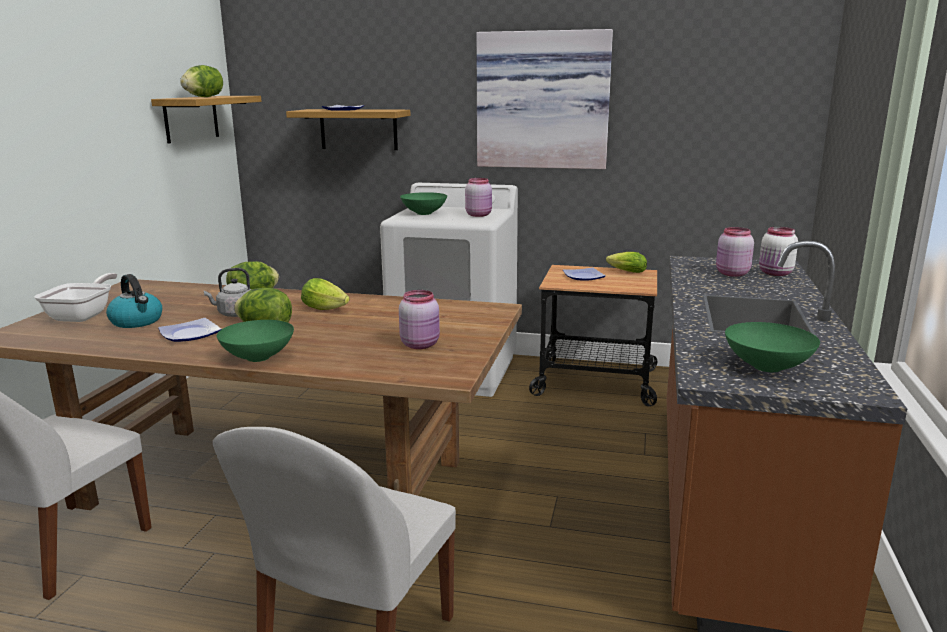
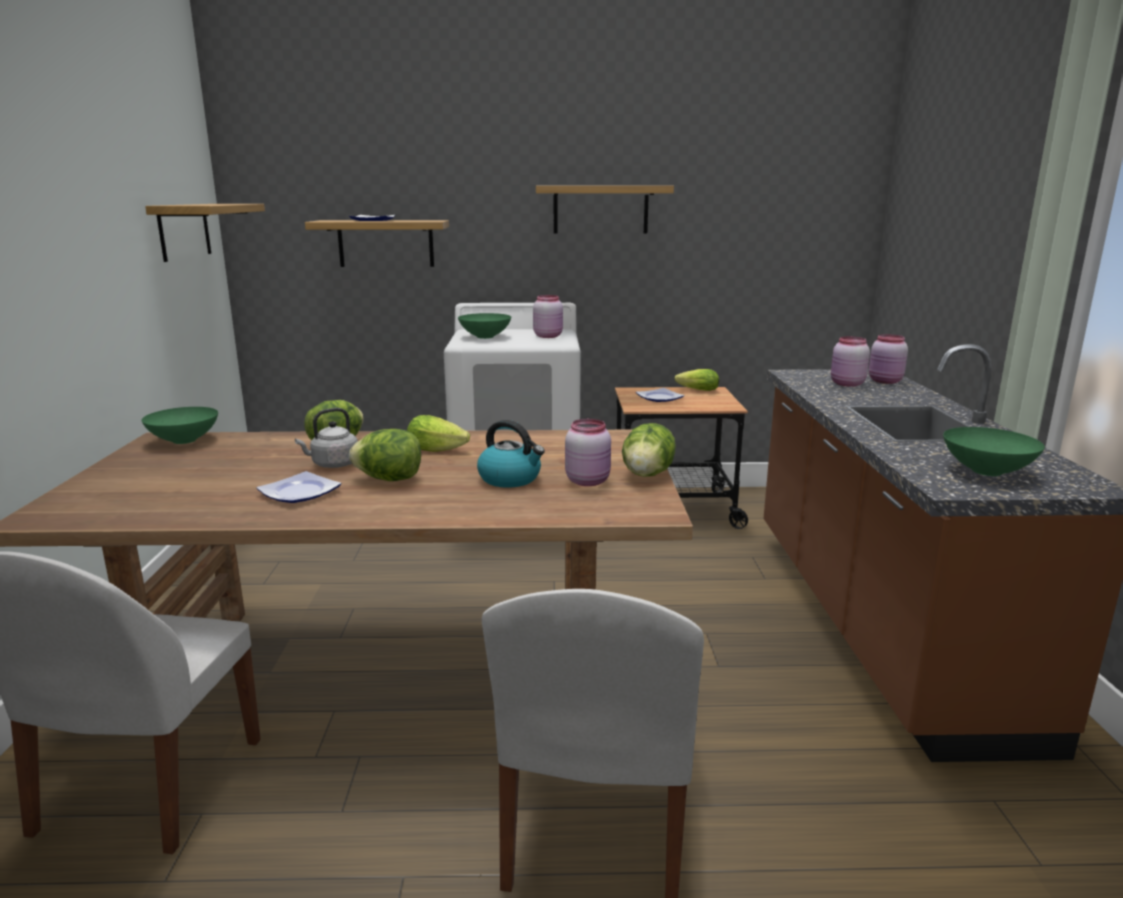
camera: 15 degrees left, 0 degrees up
(84, 315) = (130, 481): frying pan -> none
(137, 321) = (213, 483): kettle -> kettle (510, 479)
(204, 97) = (206, 204): lettuce -> lettuce (647, 475)
(259, 357) = (416, 512): green bowl -> green bowl (185, 440)
(543, 100) = (600, 209): picture -> shelf
(775, 273) = (885, 381): white jar -> pink jar

